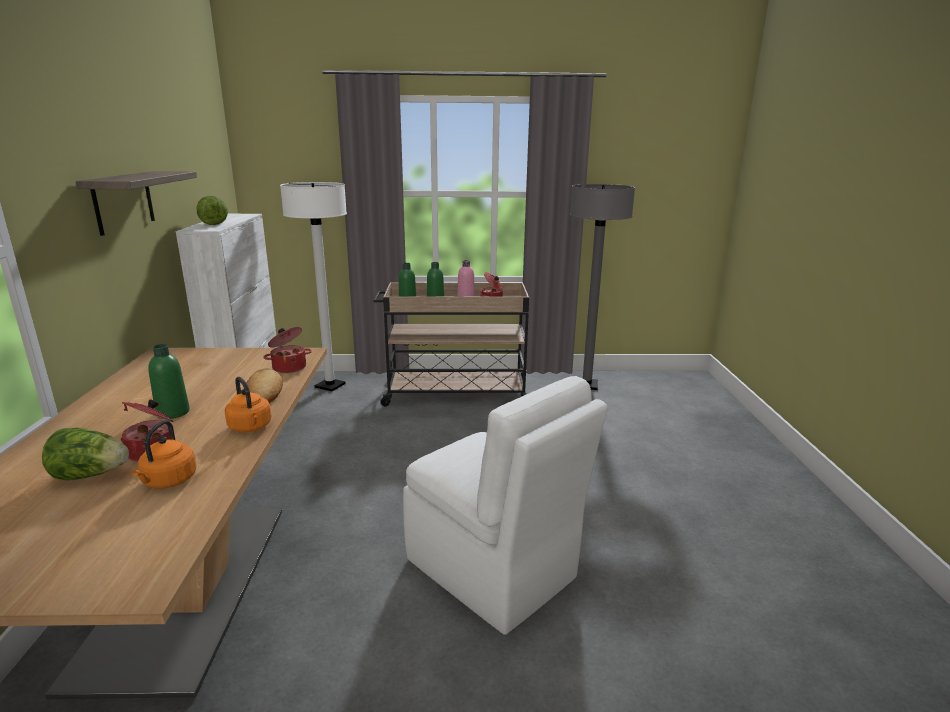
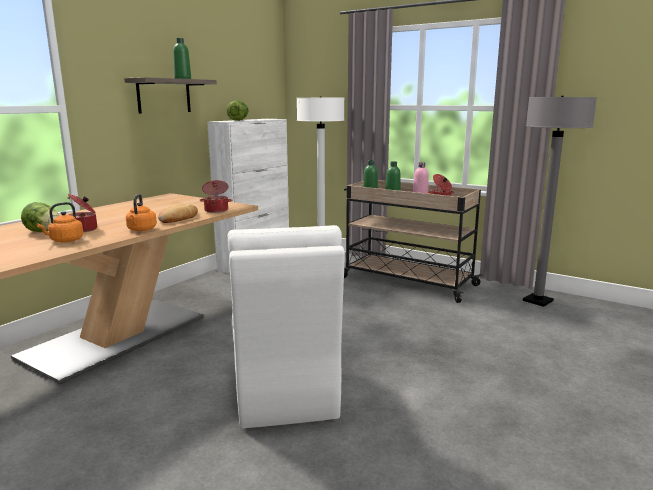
camera: 35 degrees right, 5 degrees down
(173, 413) = (122, 218): green bottle -> green bottle (182, 79)

